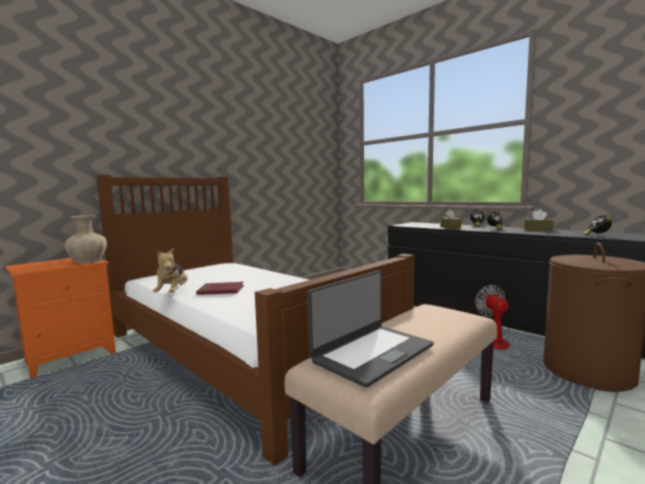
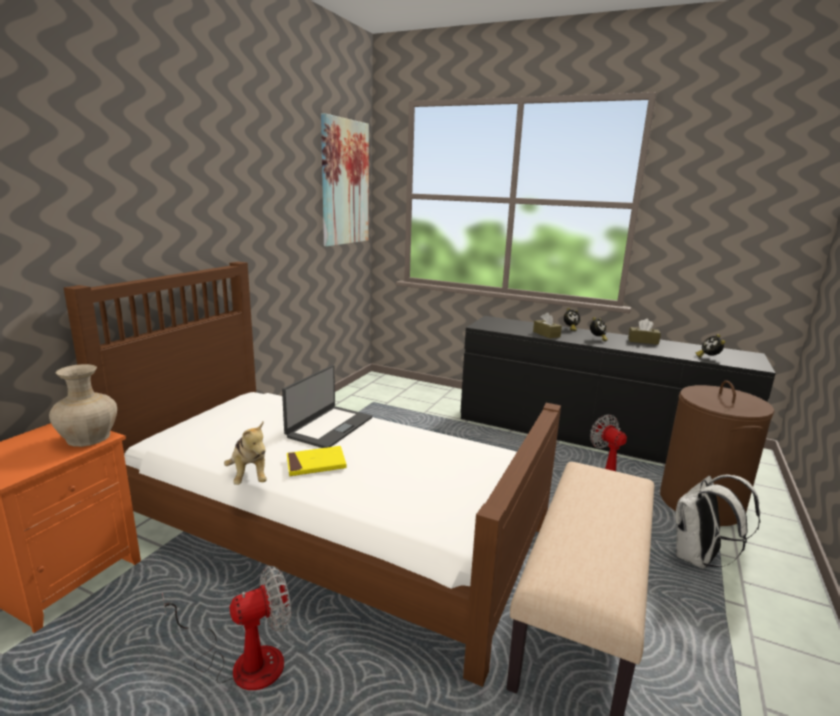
camera: 20 degrees left, 10 degrees up
(122, 415) = (243, 662): none -> fan
(221, 291) = (316, 464): red book -> yellow book
(314, 136) = (345, 183): none -> picture
(372, 353) = (589, 557): laptop -> laptop (329, 427)
(559, 412) = (698, 559): none -> white backpack

